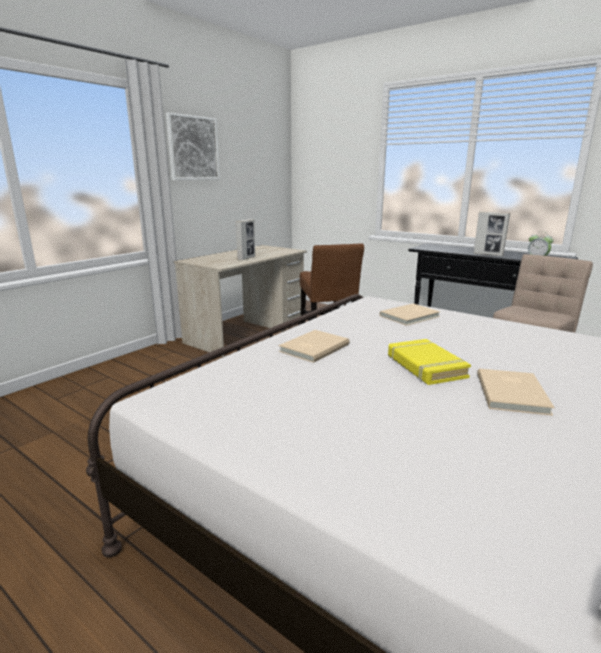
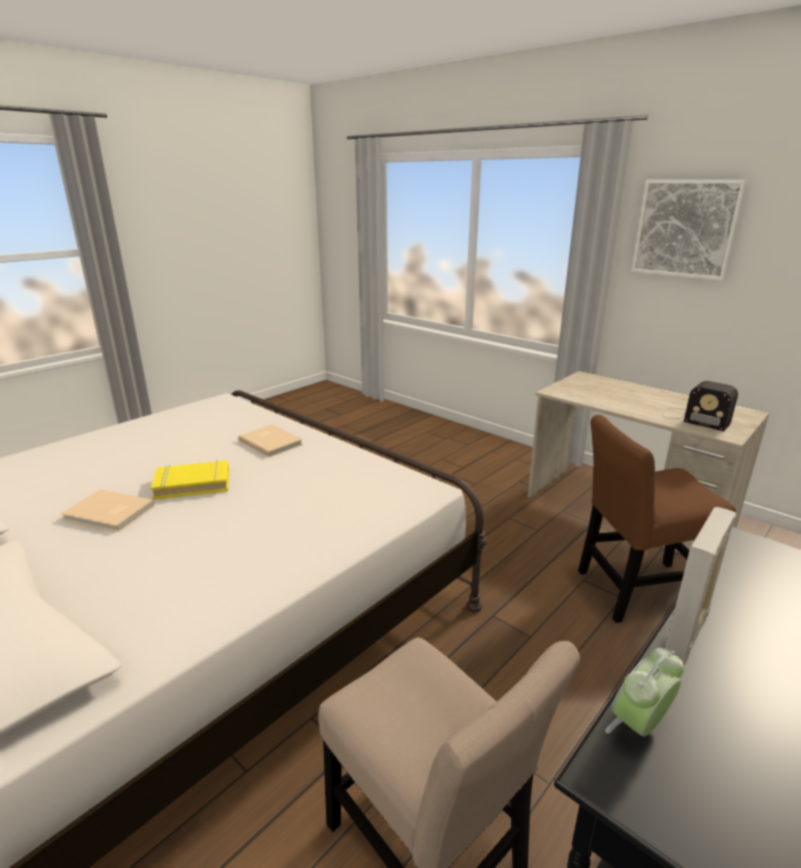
camera: 95 degrees right, 5 degrees up
(246, 258) = (618, 403): picture frame -> none
(272, 252) = (693, 418): none -> radio
(411, 316) = (343, 504): beige book -> none

